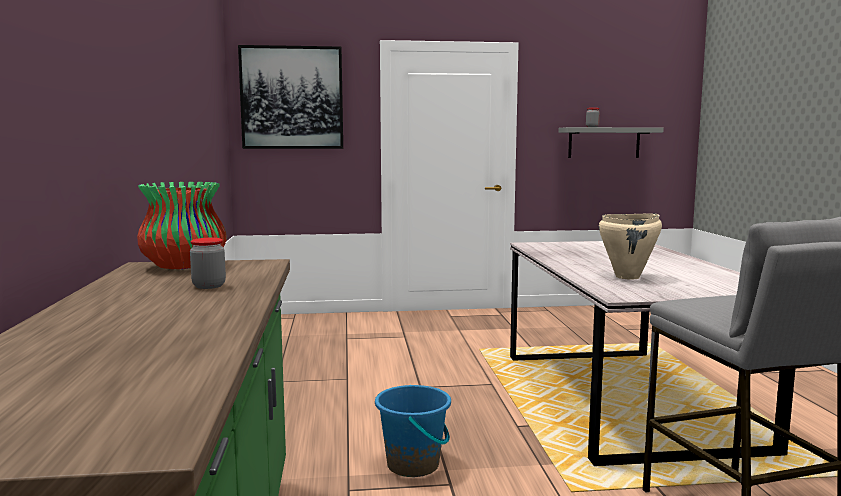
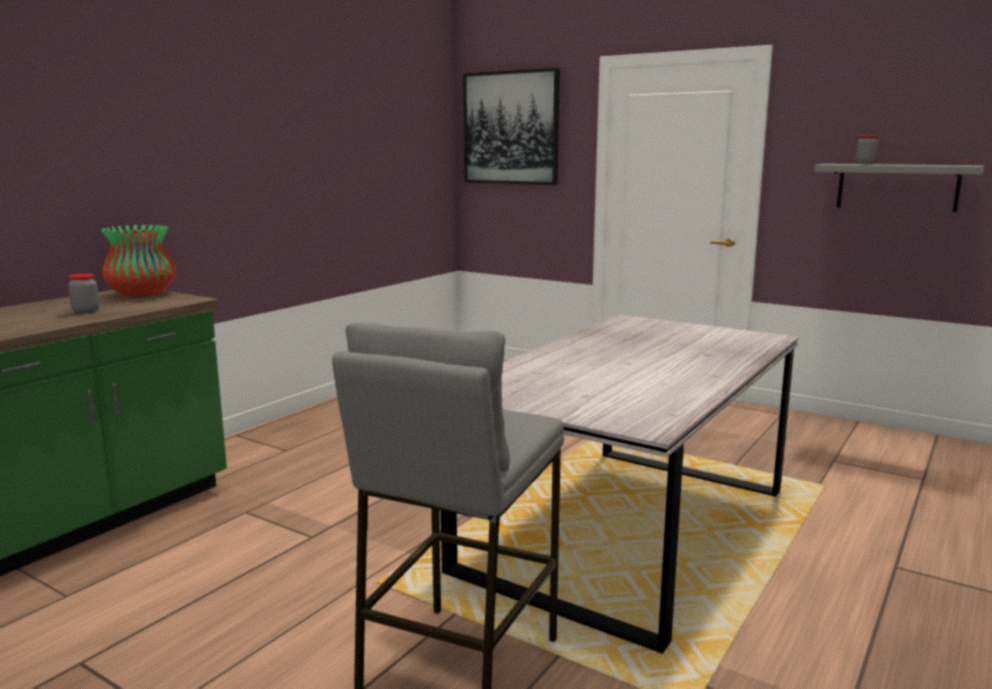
camera: 40 degrees right, 5 degrees up
(413, 465) = (320, 512): blue bucket -> none
(628, 277) = (562, 374): beige cooking pot -> none

